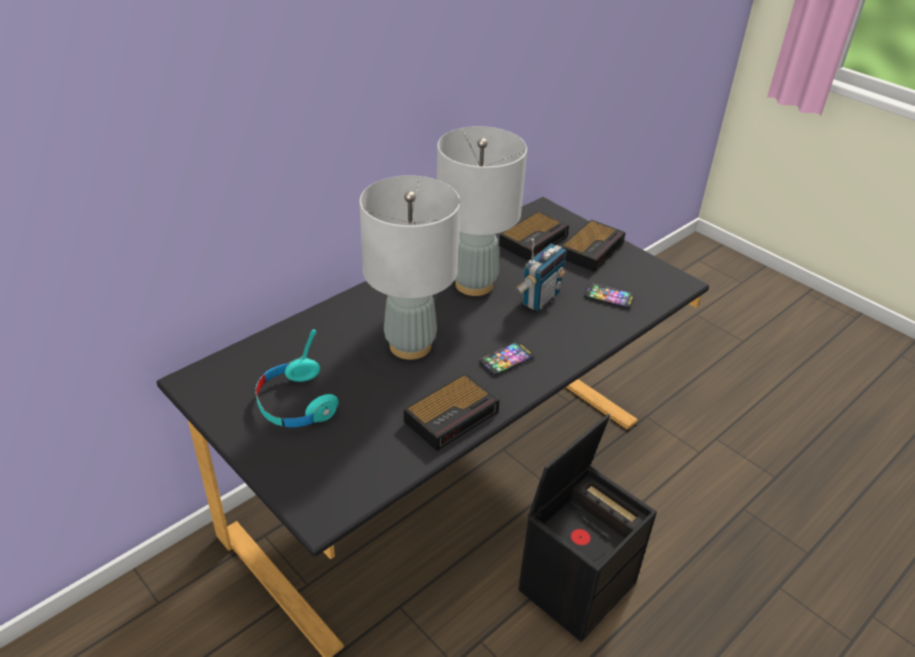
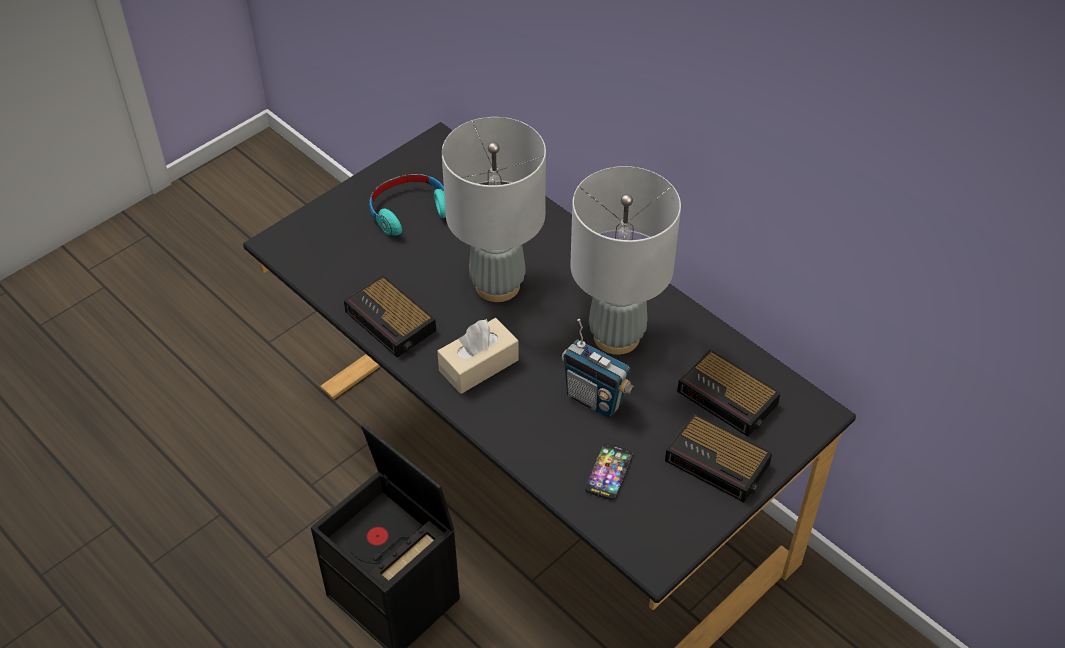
camera: 90 degrees right, 10 degrees up
(506, 359) = (478, 365): phone -> beige tissue box

